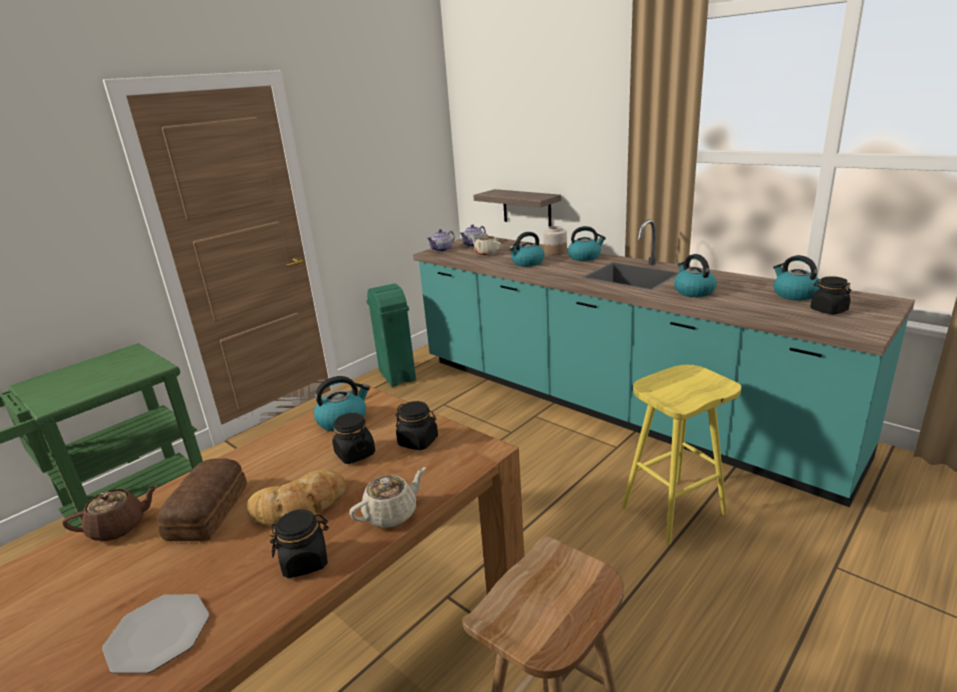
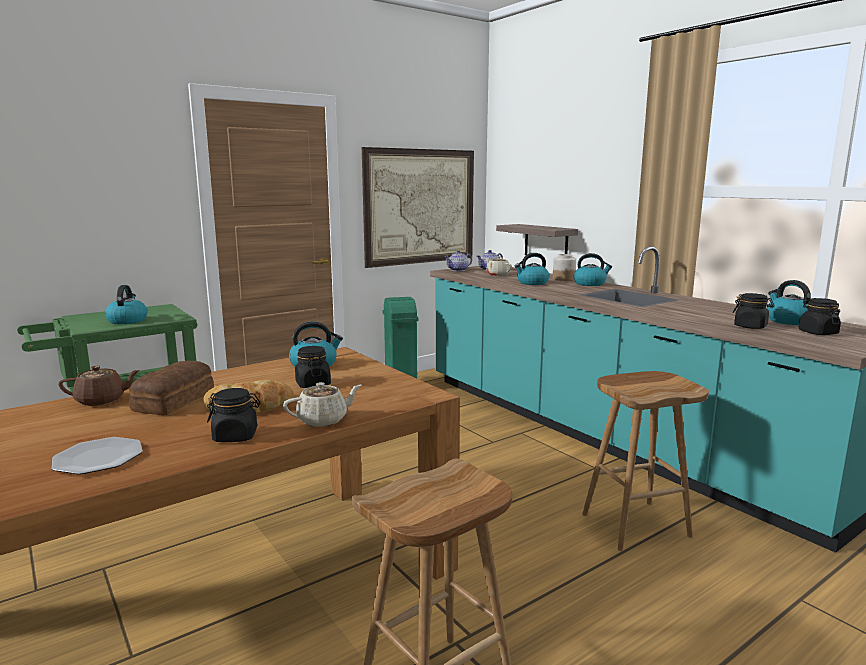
camera: 10 degrees right, 10 degrees down
(389, 182) = (420, 207): none -> picture
(418, 441) = (372, 383): black jar -> black jar (750, 326)
(673, 509) = (636, 524): yellow stool -> brown stool
(693, 291) = (683, 311): kettle -> kettle (127, 320)

